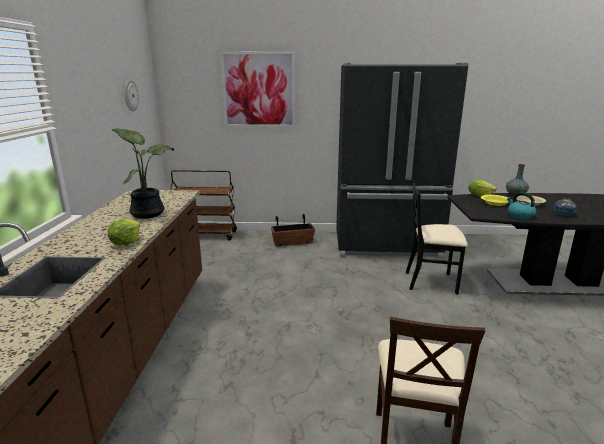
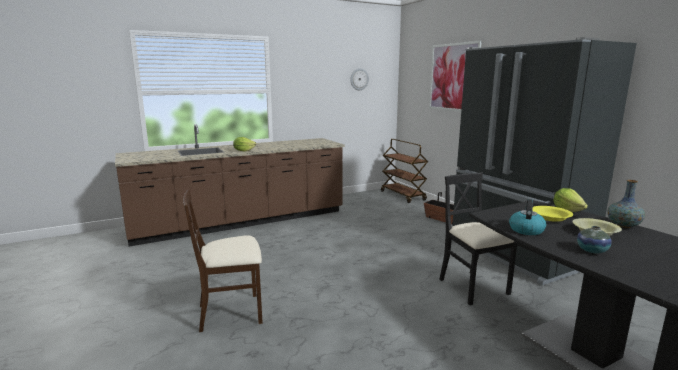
camera: 60 degrees right, 5 degrees down
(148, 213) = (288, 146): potted plant -> none

